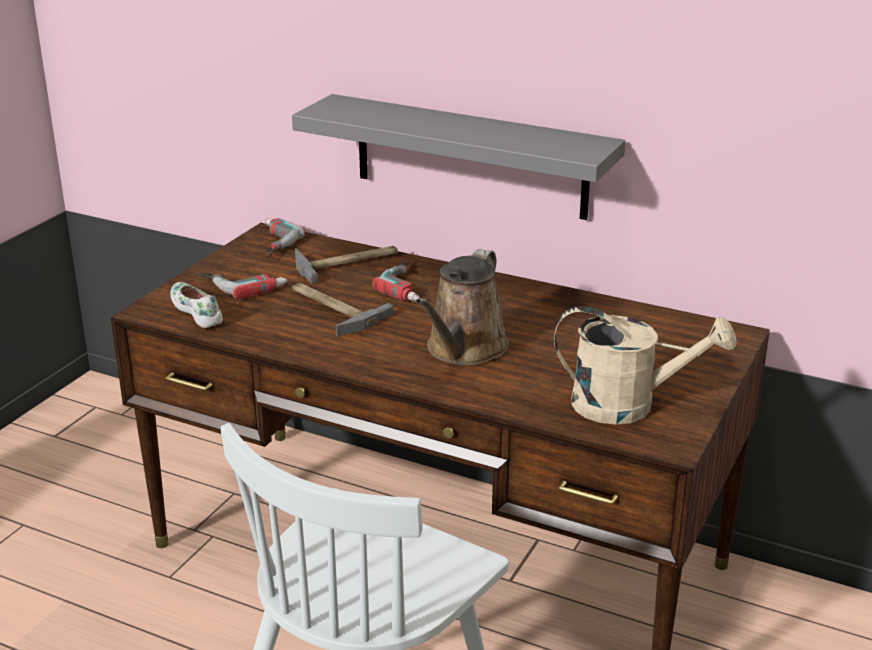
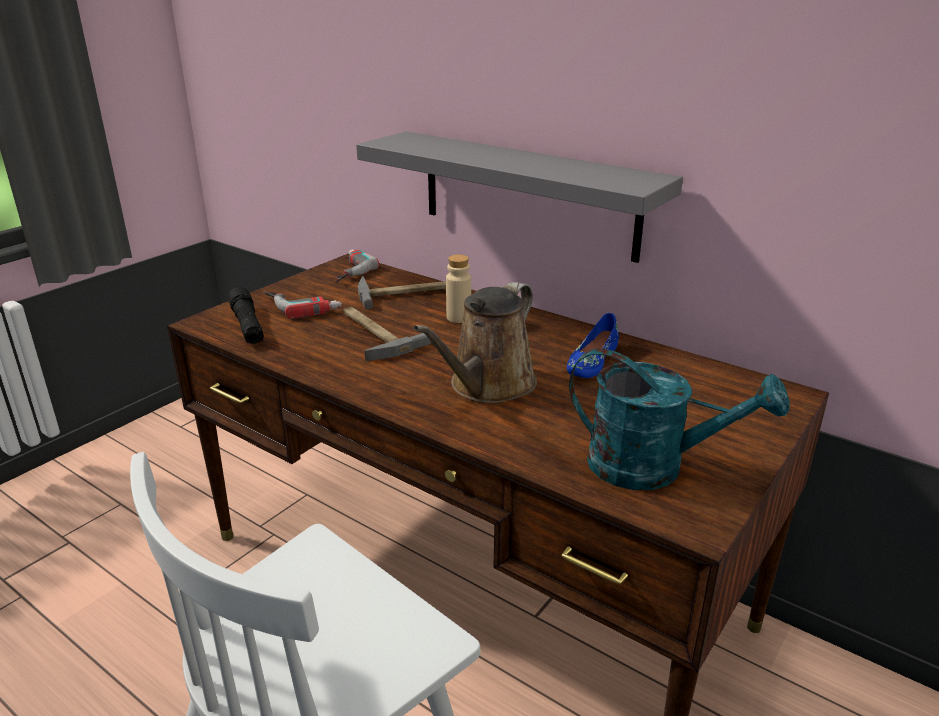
camera: 10 degrees right, 0 degrees up
(197, 311) = (247, 326): white shoe -> black flashlight
(410, 285) = (458, 317): power drill -> beige bottle
(552, 318) = (591, 361): none -> blue shoe
(628, 405) = (653, 467): beige watering can -> turquoise watering can

